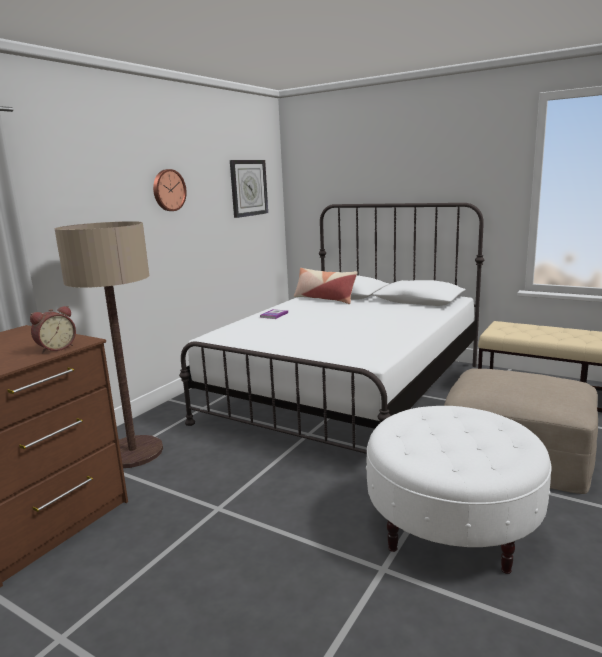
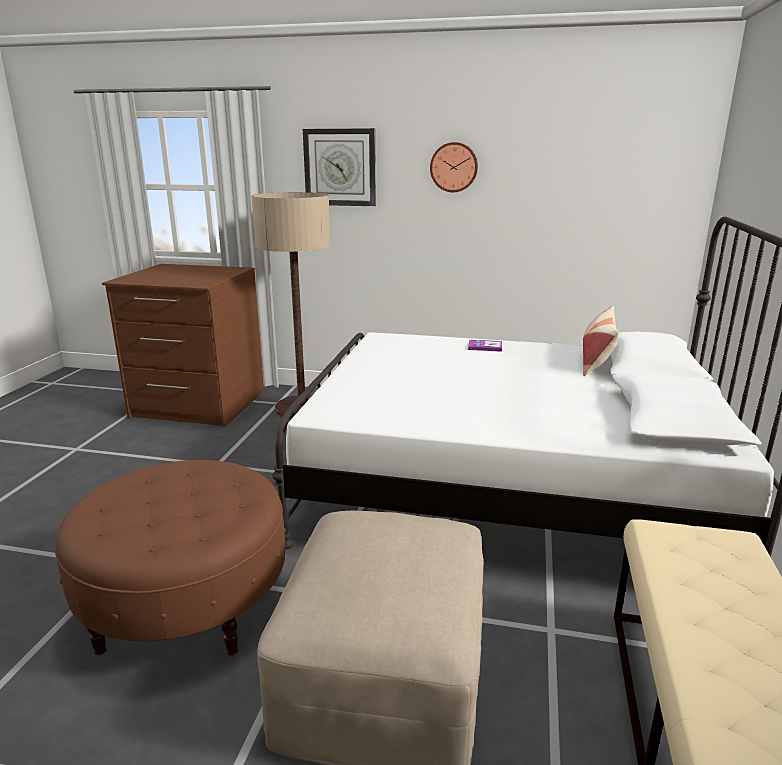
camera: 70 degrees right, 5 degrees up
(56, 348) = (185, 282): alarm clock -> none
(248, 188) = (615, 173): wall clock -> wall clock (340, 167)
(451, 526) = (186, 604): white ottoman -> brown ottoman

